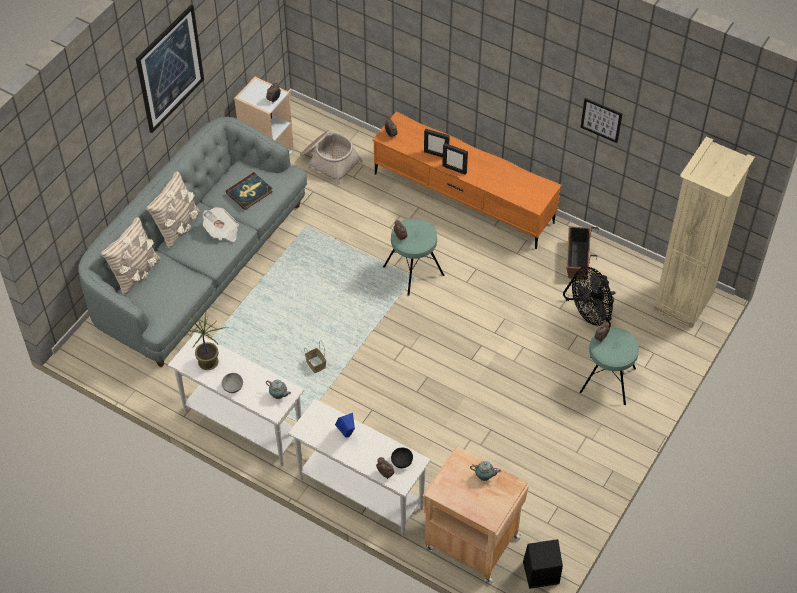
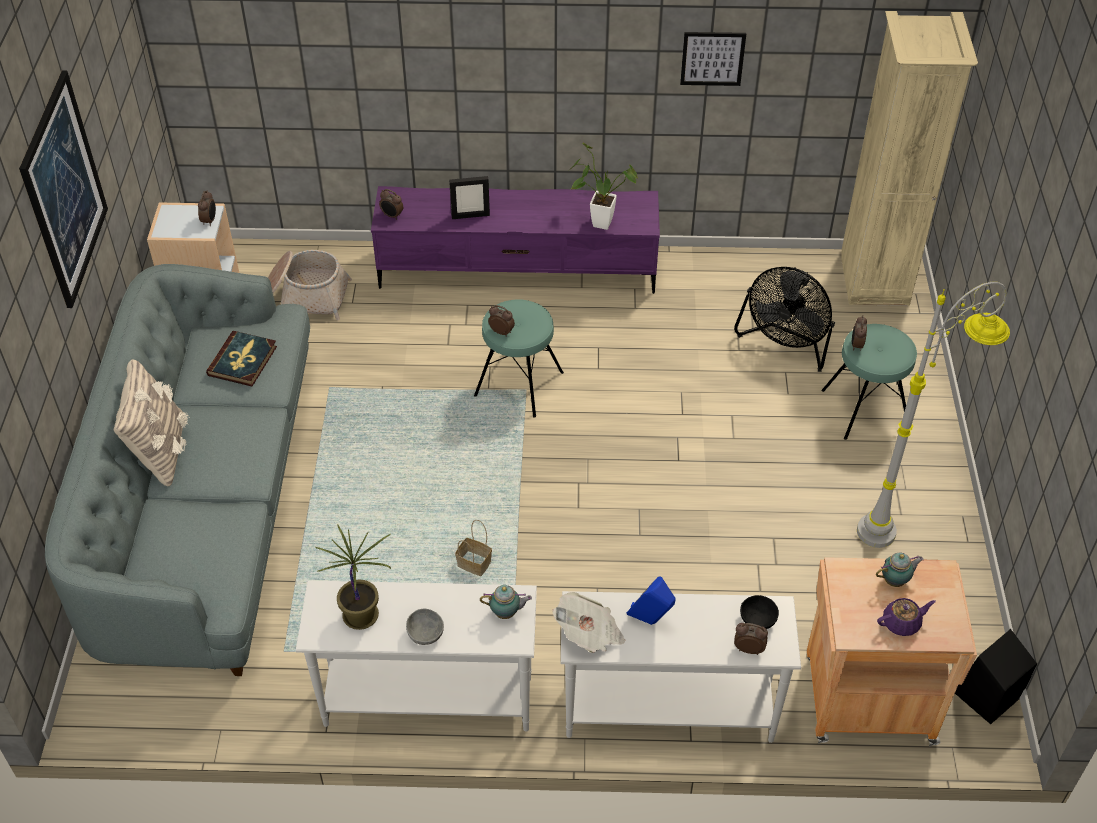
camera: 30 degrees left, 5 degrees down
(136, 273) = (137, 544): beige pillow -> none
(222, 231) = (236, 429): newspaper -> newspaper (589, 634)
(454, 169) = (508, 223): picture frame -> none
(464, 197) = (518, 270): orange tv stand -> purple tv stand
(469, 499) = (902, 623): none -> purple teapot
(508, 190) = (597, 222): none -> potted plant
(575, 456) = (903, 520): none -> grey floor lamp
(577, 260) = (714, 286): planter -> none

